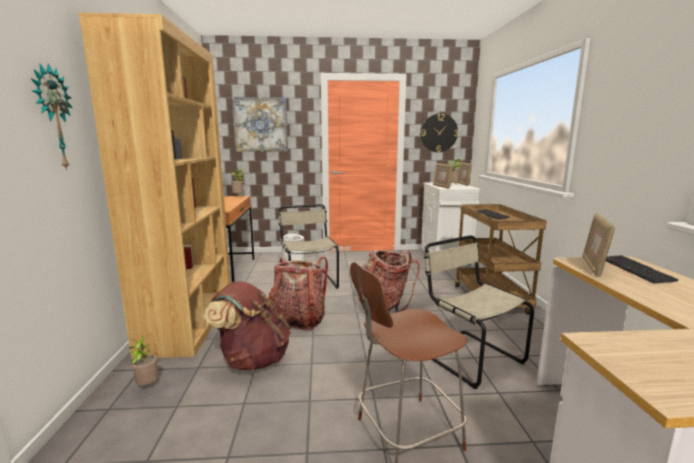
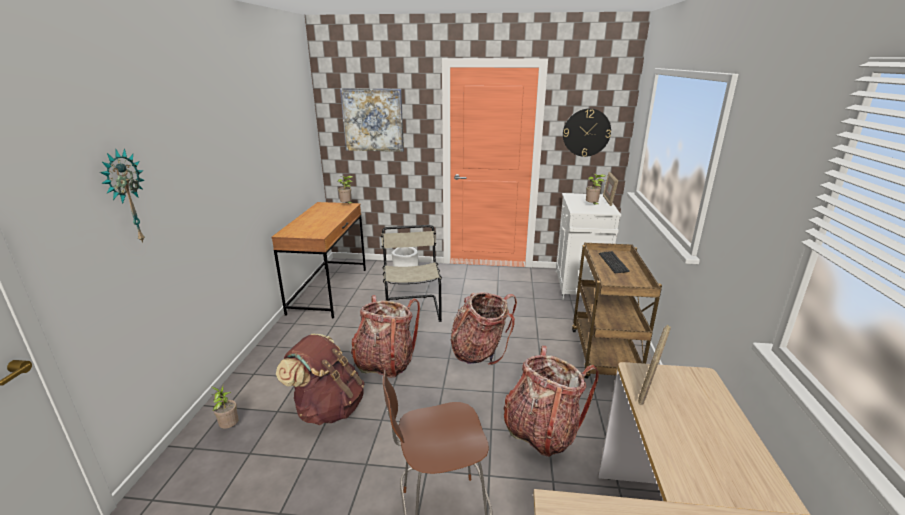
camera: 10 degrees right, 10 degrees up
(189, 322) = (281, 354): brown bookcase -> none
(442, 186) = (576, 207): picture frame -> none
(467, 356) = (542, 431): beige chair -> backpack
(635, 270) = (694, 396): keyboard -> none

